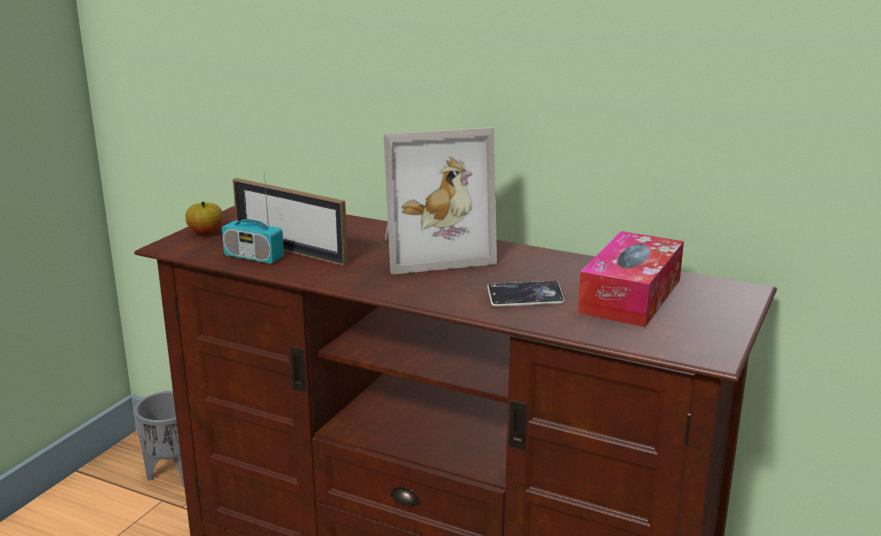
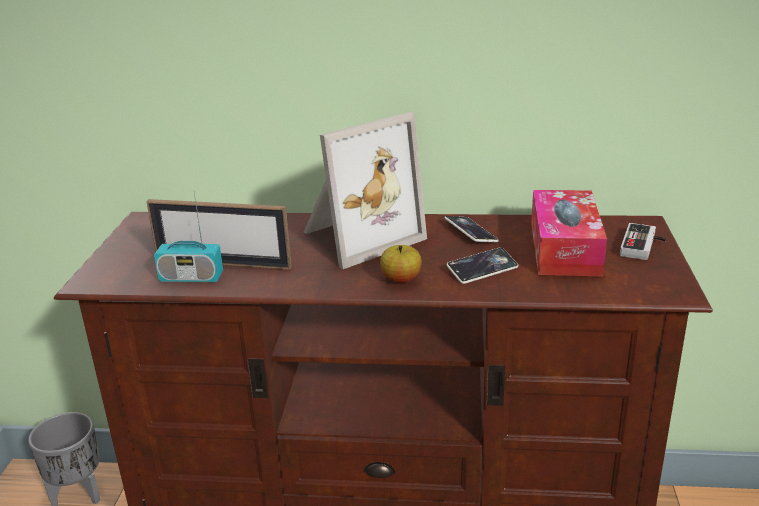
camera: 20 degrees left, 5 degrees up
(206, 233) = (118, 260): apple -> apple (401, 279)
(546, 266) = (470, 233): none -> phone
(721, 309) = (644, 246): none -> game controller

